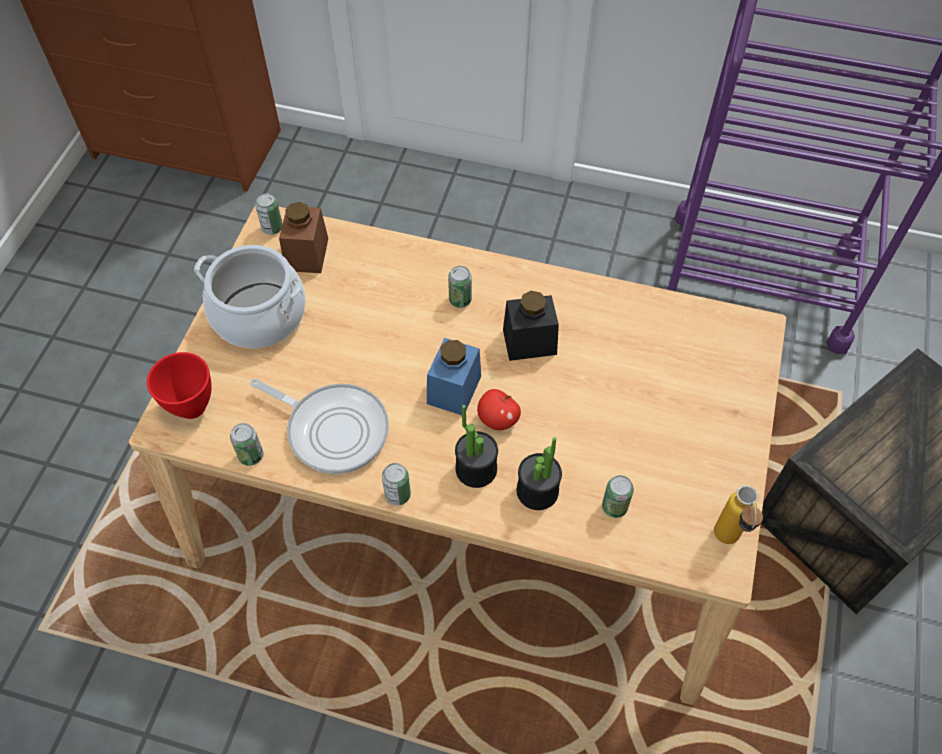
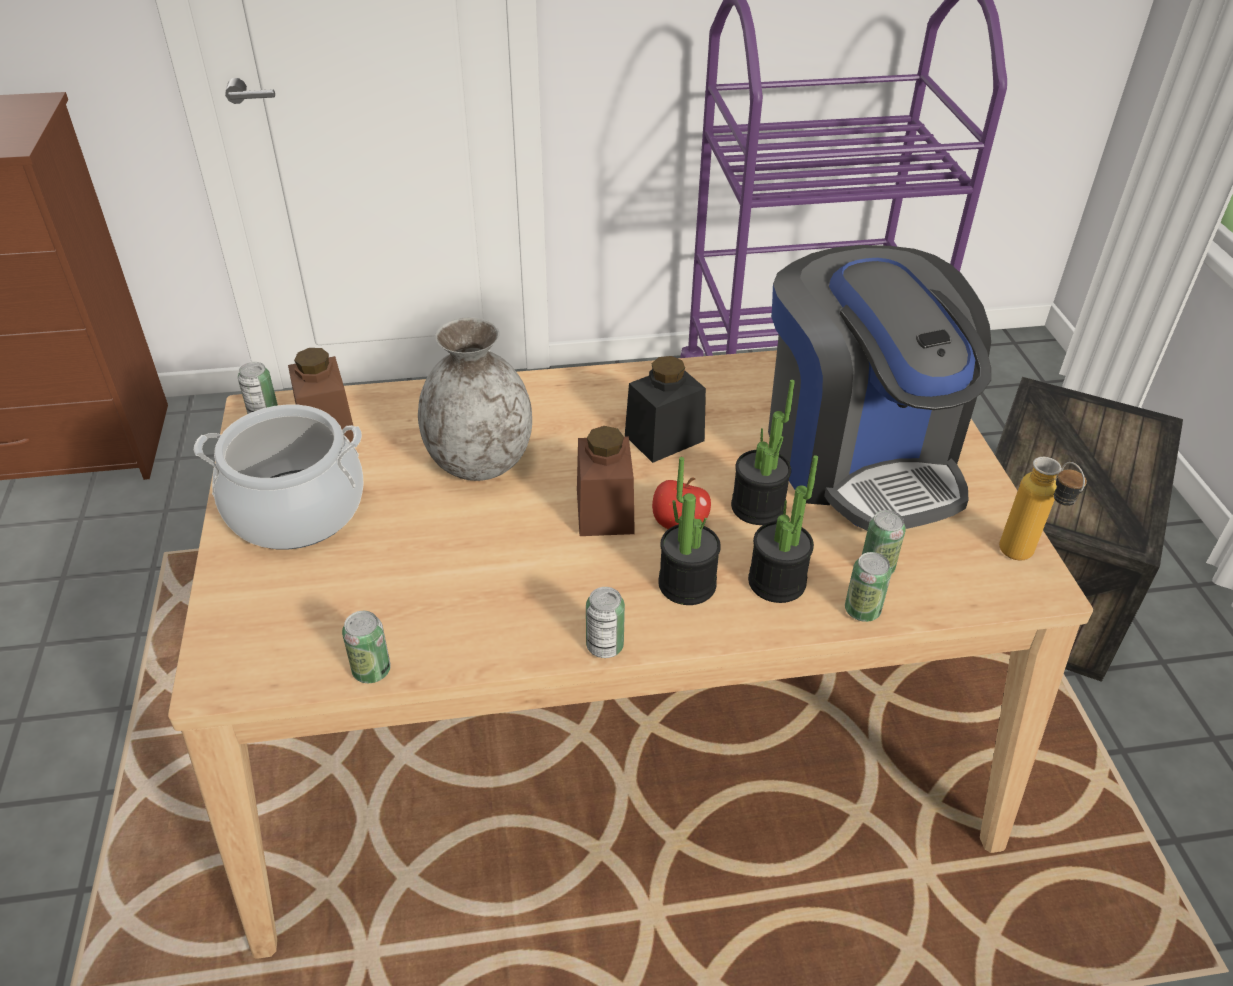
camera: 25 degrees left, 15 degrees down
(193, 407) = (253, 641): red bowl -> none
(333, 429) = (472, 602): frying pan -> none
(391, 317) = (478, 462): none -> grey vase
(454, 390) = (605, 511): blue jar -> brown jar
(460, 300) = (554, 421): can -> can (862, 610)
(561, 425) = (757, 507): none -> potted plant
(663, 409) = (860, 456): none -> coffee machine

